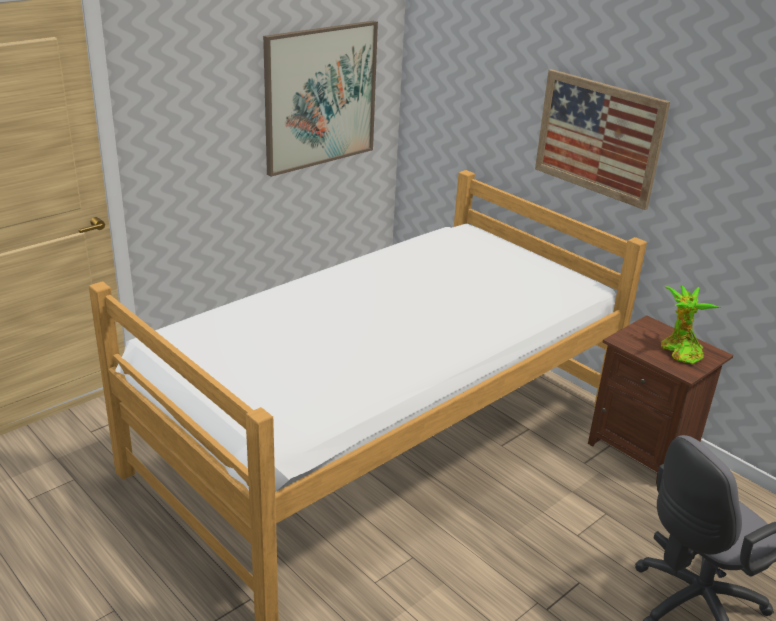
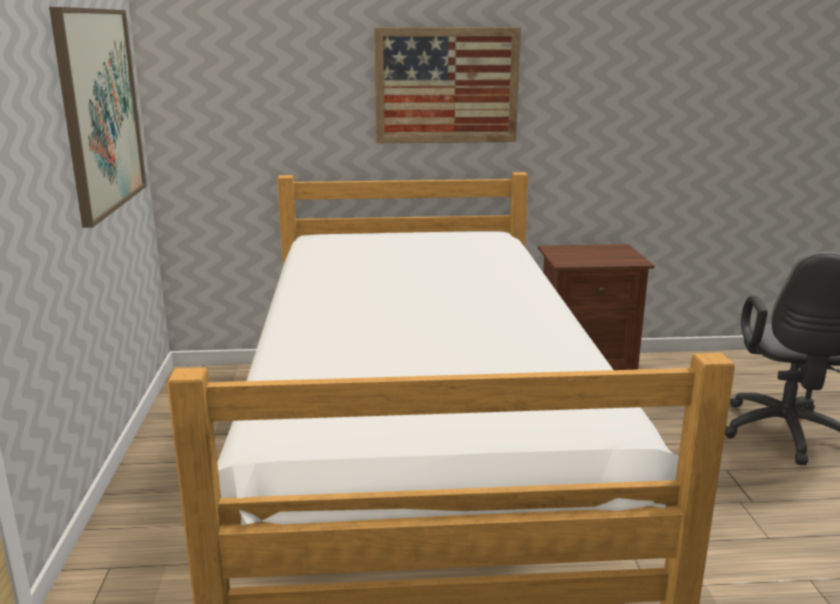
camera: 50 degrees left, 10 degrees down
(679, 351) = (604, 254): potted plant -> none

